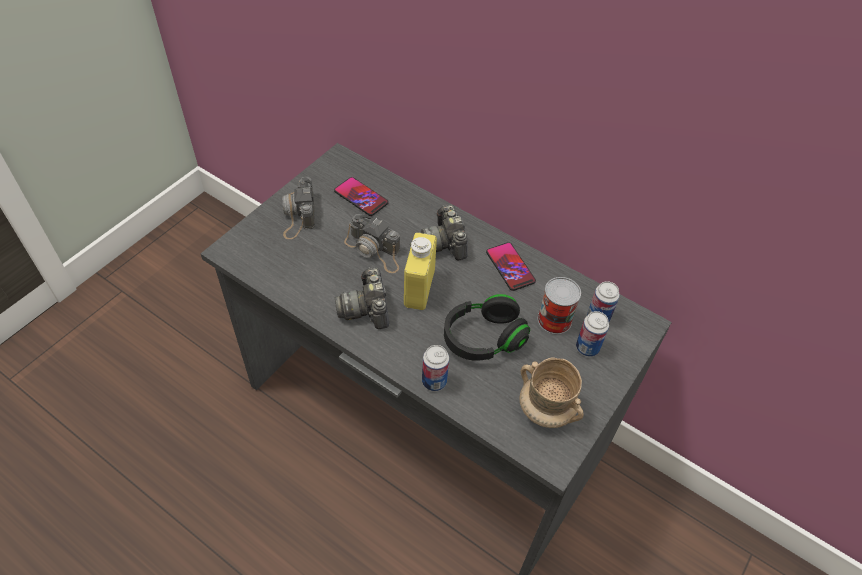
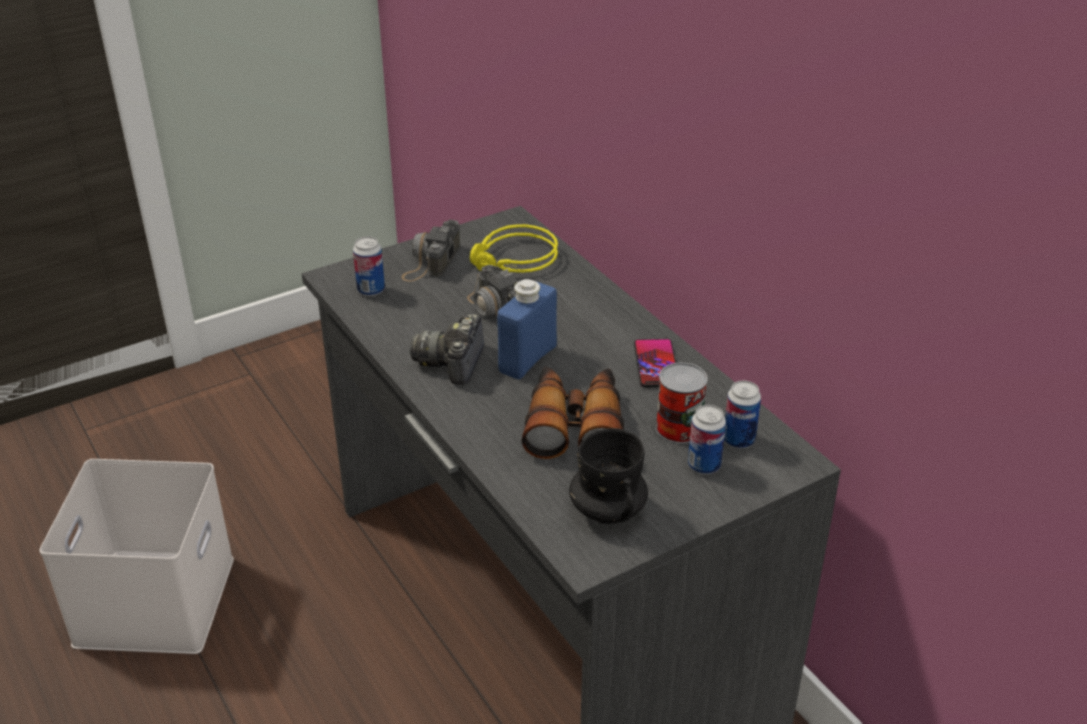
camera: 25 degrees right, 15 degrees down
(140, 506) = (153, 598): none -> white storage box
(361, 197) = (514, 260): phone -> yellow headphones
(419, 288) = (527, 359): yellow bottle -> blue bottle
(434, 381) = (487, 448): can -> can (371, 290)
(443, 243) = (586, 324): camera -> none
(483, 338) = (574, 424): black headphones -> binoculars
(545, 410) = (607, 510): beige mug -> black mug

